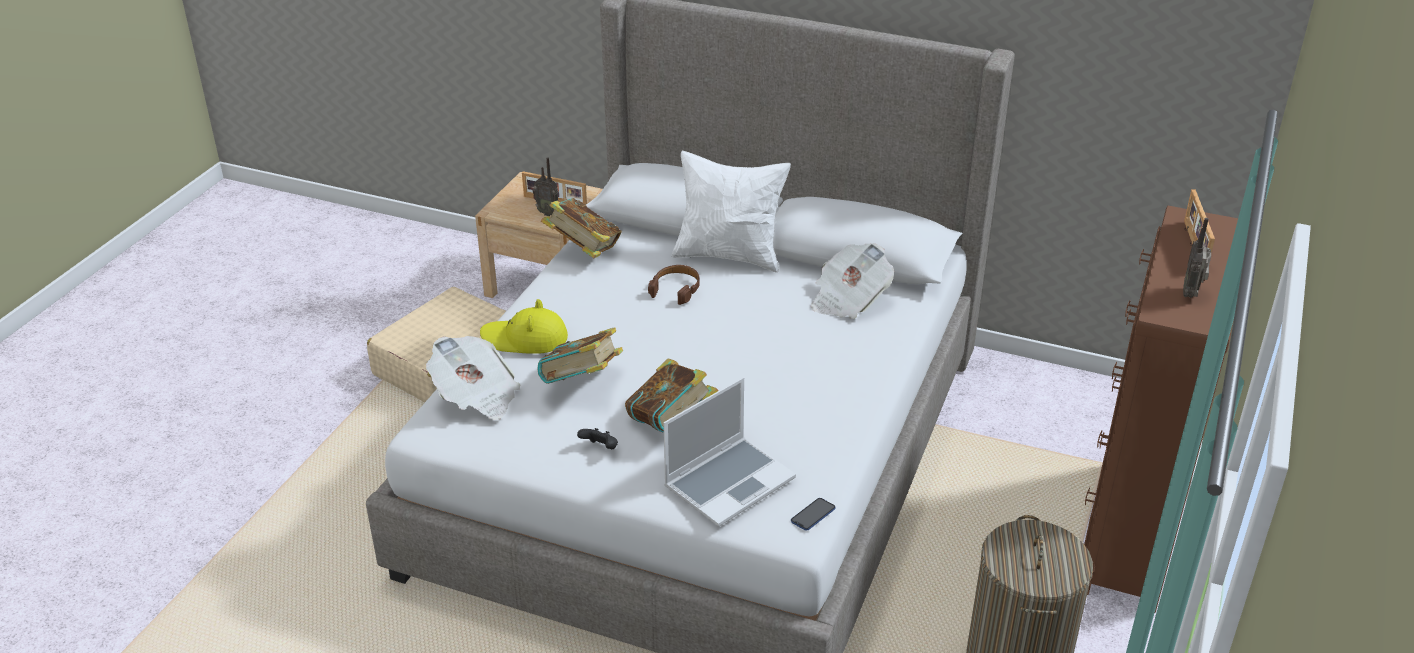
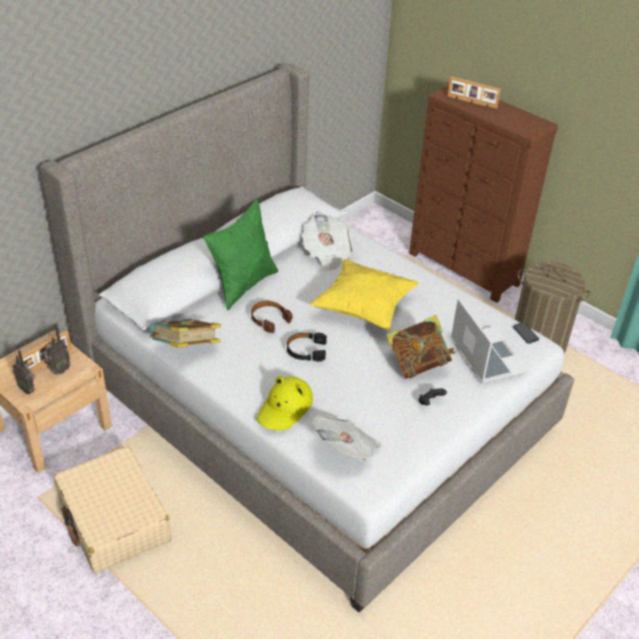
camera: 70 degrees left, 5 degrees up
(582, 383) = (359, 392): book -> none
(636, 329) = (306, 350): none -> black headphones
(729, 255) = (243, 285): white pillow -> green pillow
(755, 355) = (363, 308): none -> yellow pillow
(1191, 294) = (515, 119): radio -> radio (28, 389)

